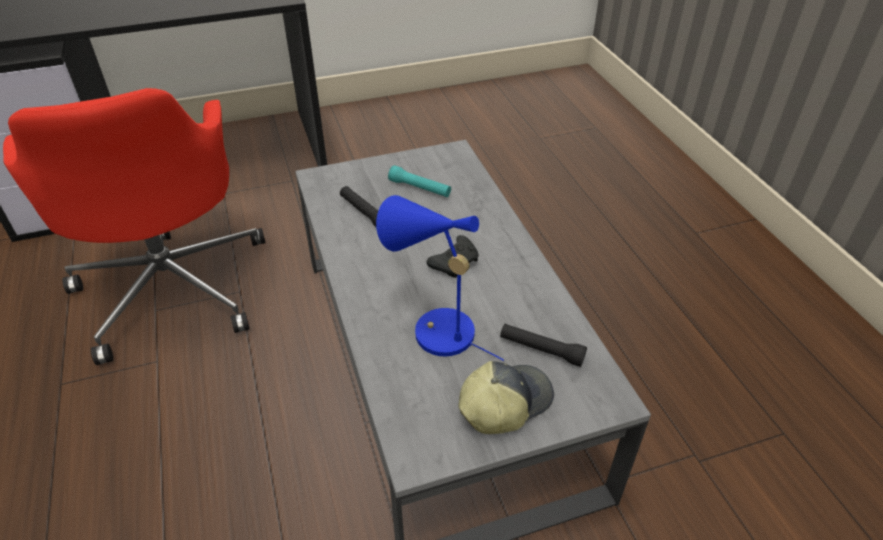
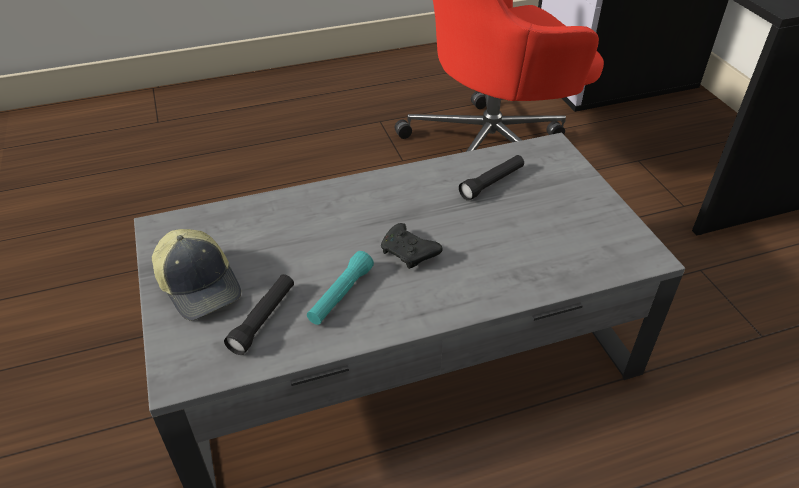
camera: 90 degrees right, 0 degrees up
(420, 188) = (549, 224): turquoise flashlight -> turquoise flashlight (340, 295)
(435, 331) = (304, 238): blue table lamp -> none

